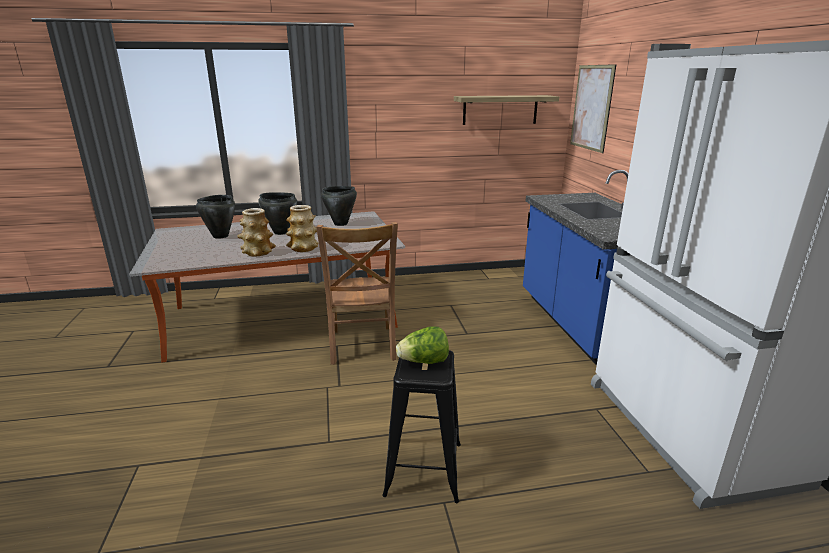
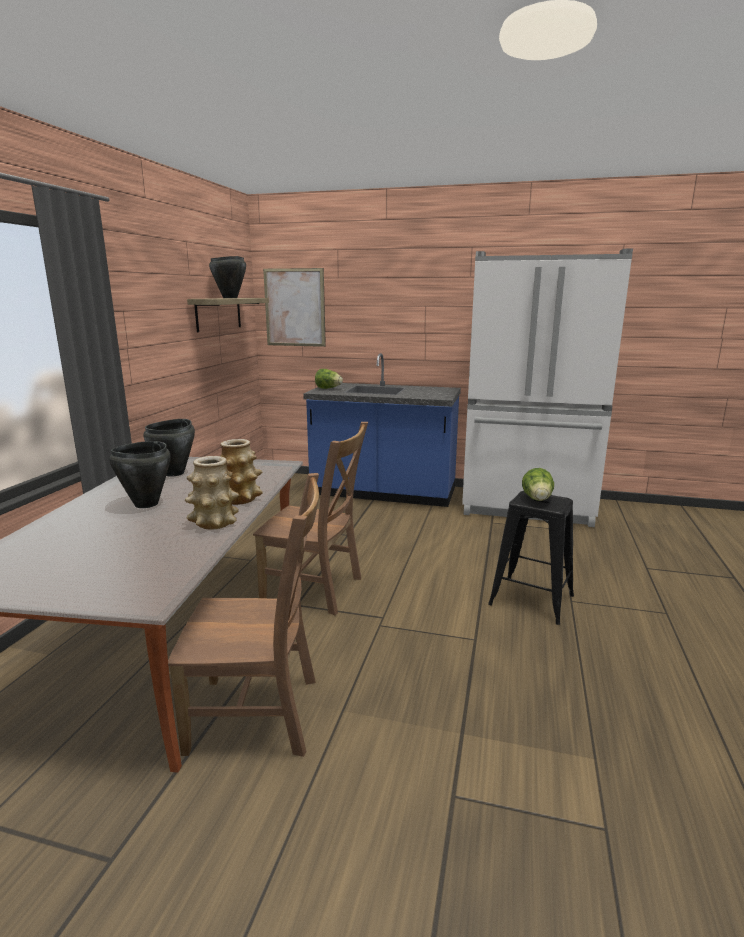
camera: 65 degrees left, 5 degrees down
(209, 371) = (260, 715): none -> brown chair
(220, 236) = (83, 542): black cooking pot -> black cooking pot (230, 298)
(563, 197) = (328, 388): none -> lettuce

